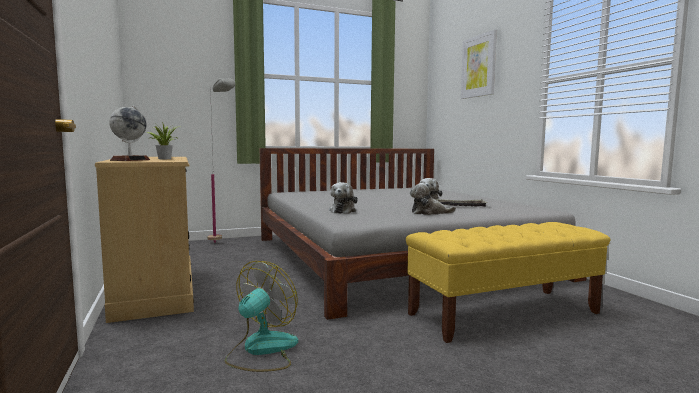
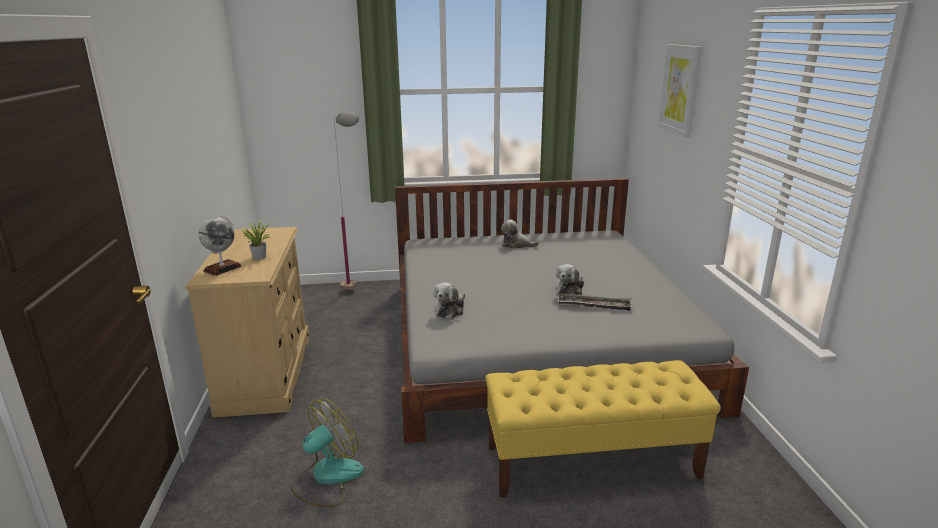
camera: 15 degrees right, 15 degrees up
(429, 213) = (543, 325): plush toy -> plush toy (516, 245)

